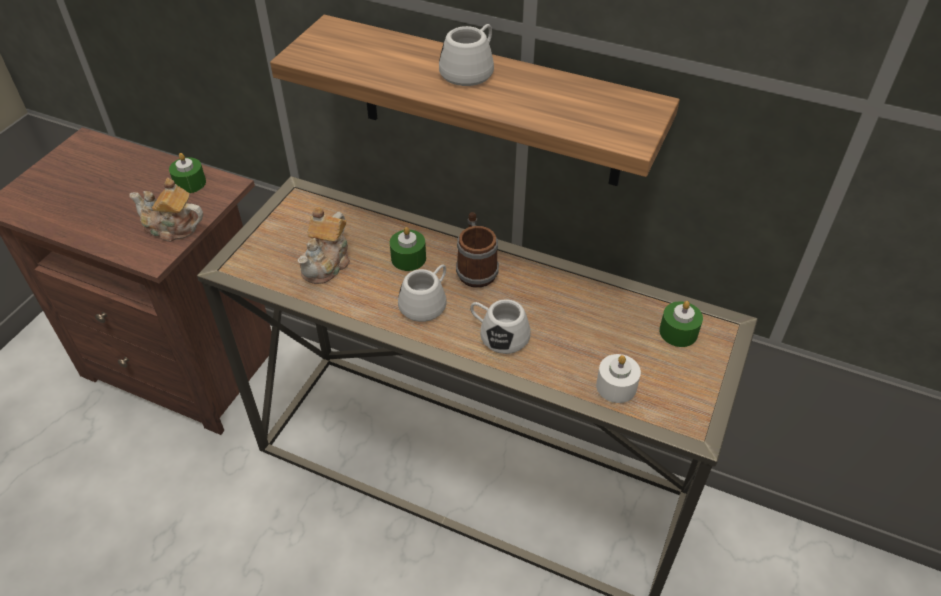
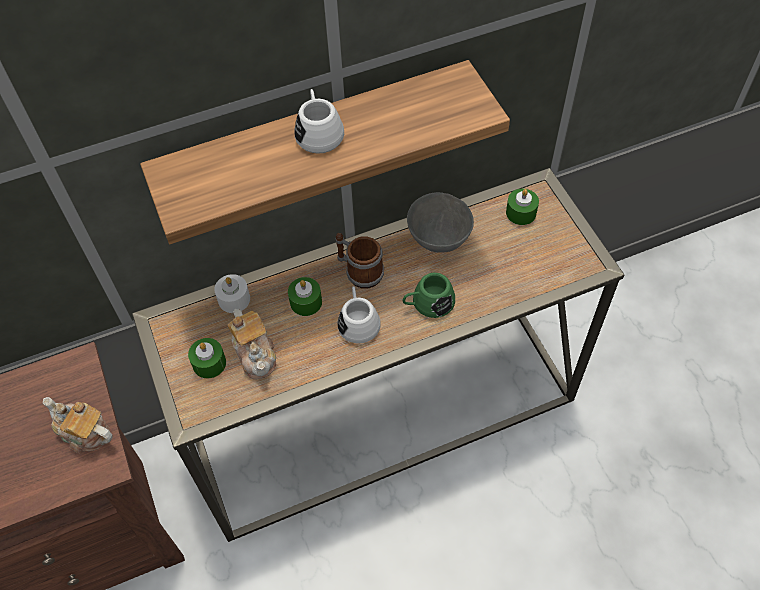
camera: 45 degrees left, 10 degrees up
(172, 228) = (84, 433): teapot -> teapot turned 60 degrees clockwise
(190, 183) = (43, 387): green candle -> green candle (209, 363)
(498, 334) = (428, 303): white mug -> green mug
(570, 296) = (438, 241): none -> grey bowl
(616, 386) = (530, 277): white candle -> white candle (234, 299)

